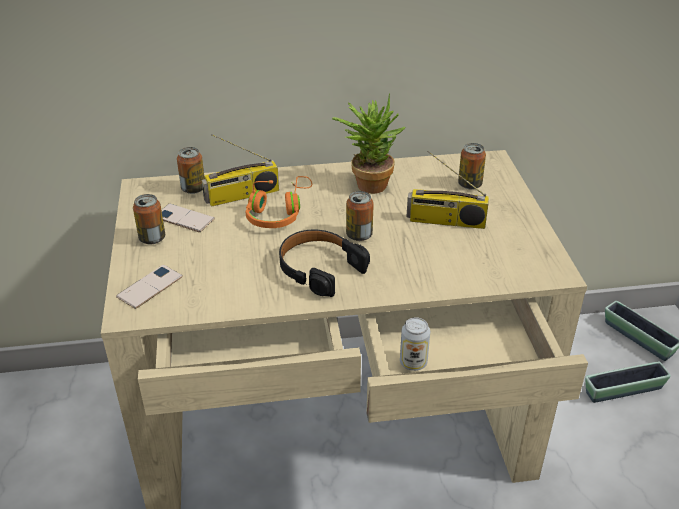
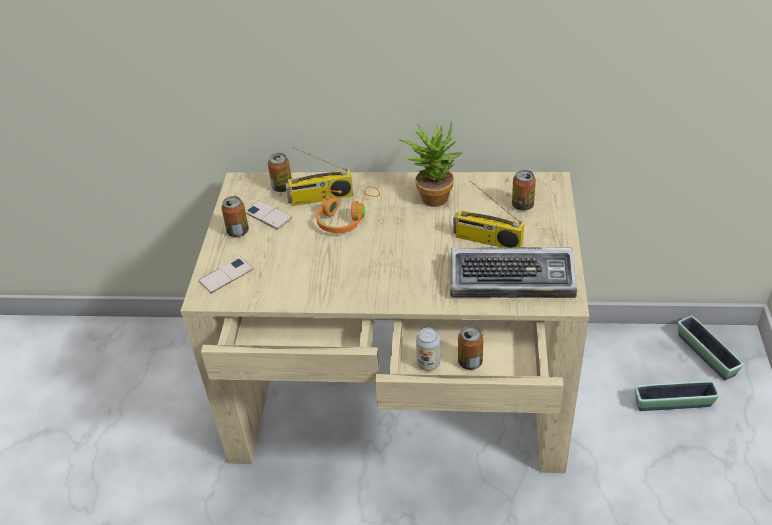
camera: 15 degrees right, 5 degrees up
(319, 268) = (365, 274): black headphones -> none
(359, 235) = (408, 246): can -> can (470, 362)
(489, 256) = (513, 279): none -> keyboard

